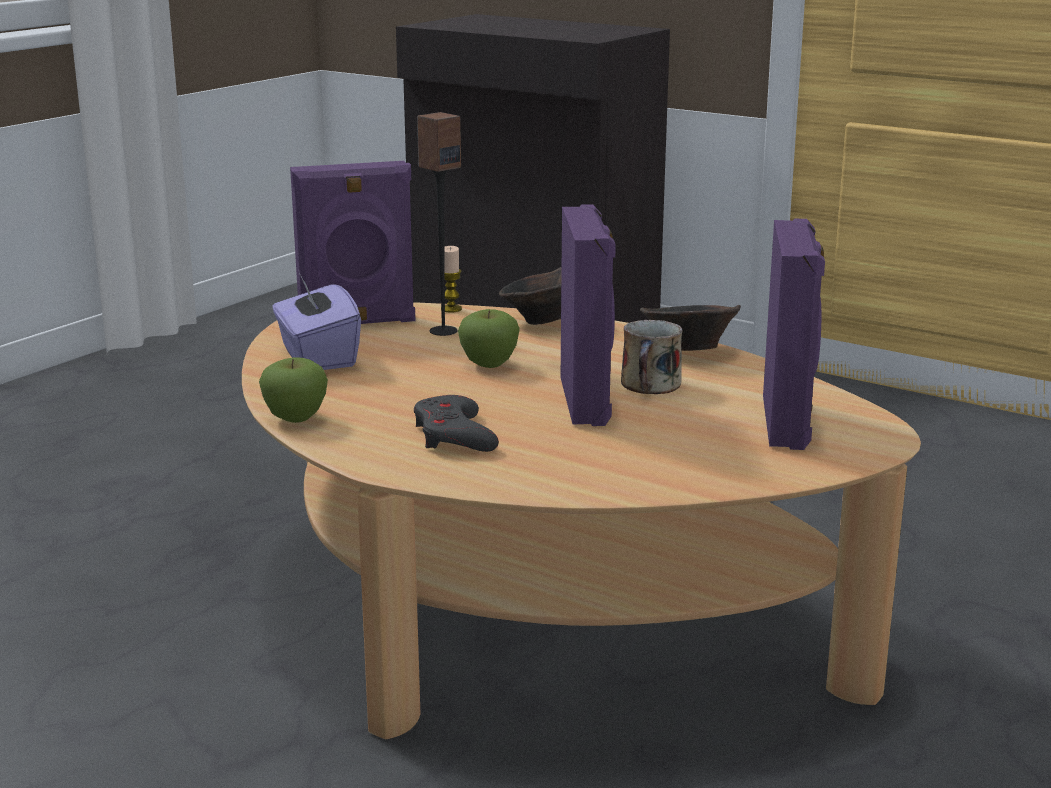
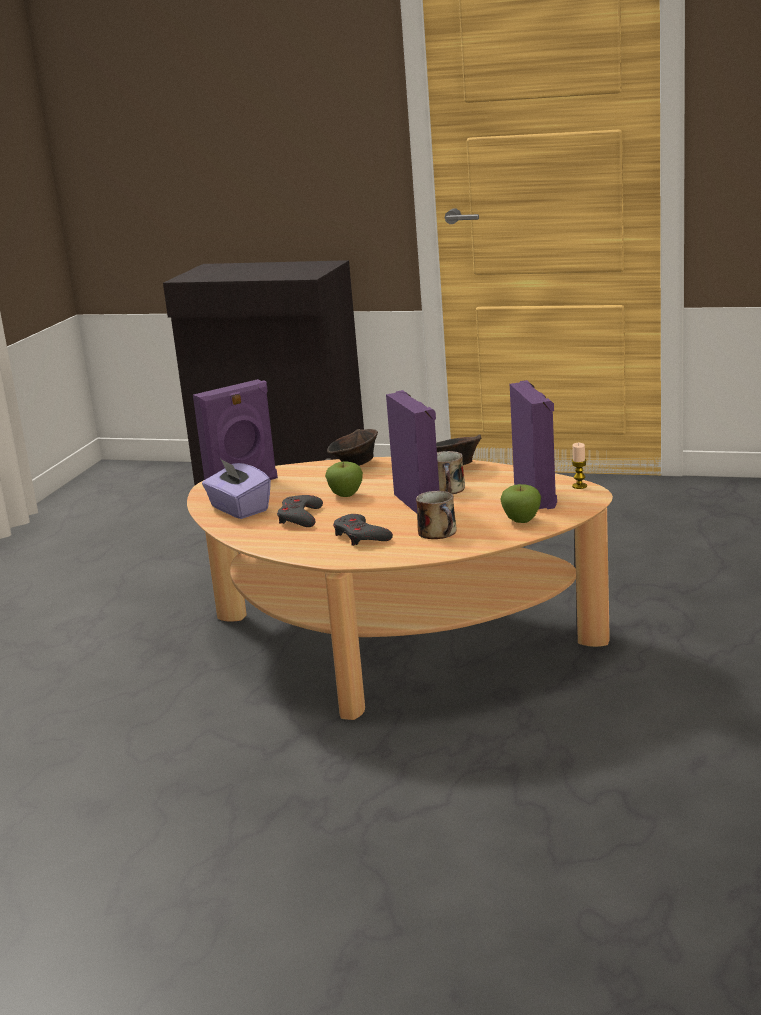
camera: 15 degrees left, 0 degrees up
(295, 418) = (261, 544): apple -> apple (521, 520)
(391, 386) = (300, 517): none -> grey game controller
(443, 331) = (300, 481): speaker -> none
(451, 309) = (293, 467): candle -> candle (579, 486)
(580, 454) = (439, 532): none -> mug

